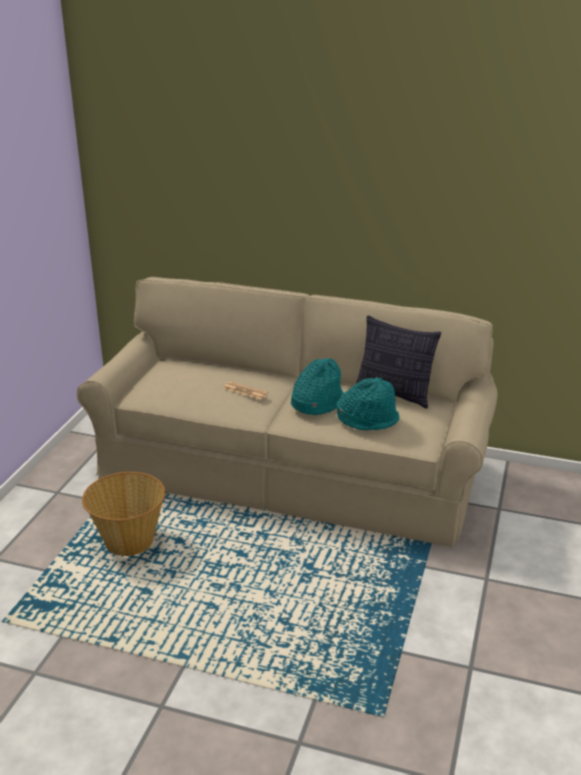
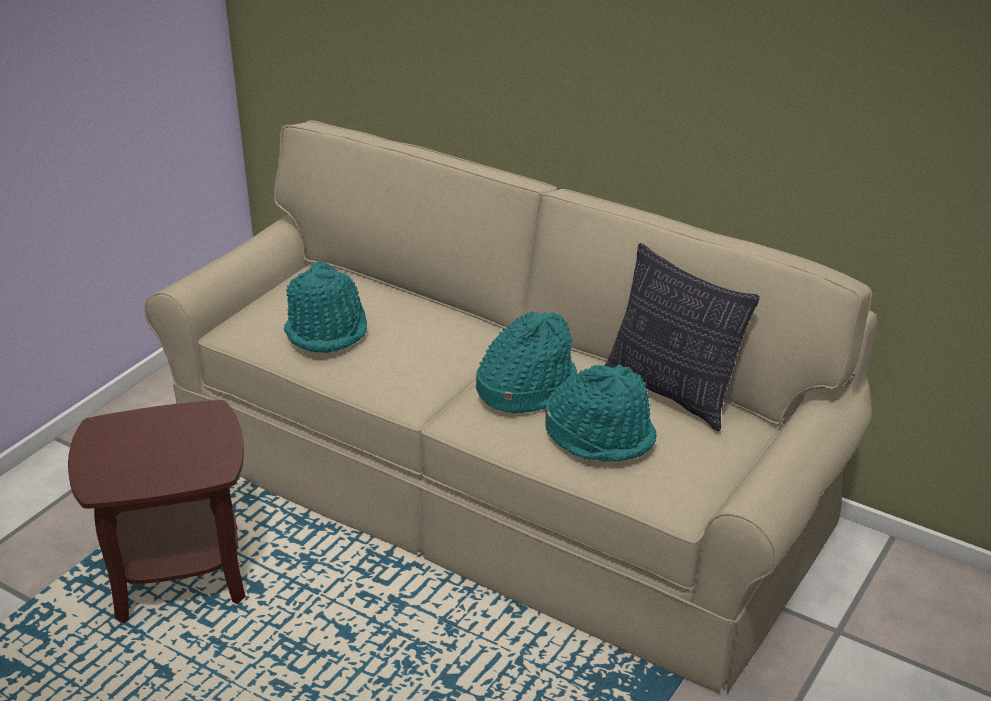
camera: 15 degrees right, 5 degrees up
(129, 540) = (179, 572): basket -> brown side table
(191, 389) = (327, 329): none -> turquoise hat
(245, 391) = (414, 347): newspaper -> none

